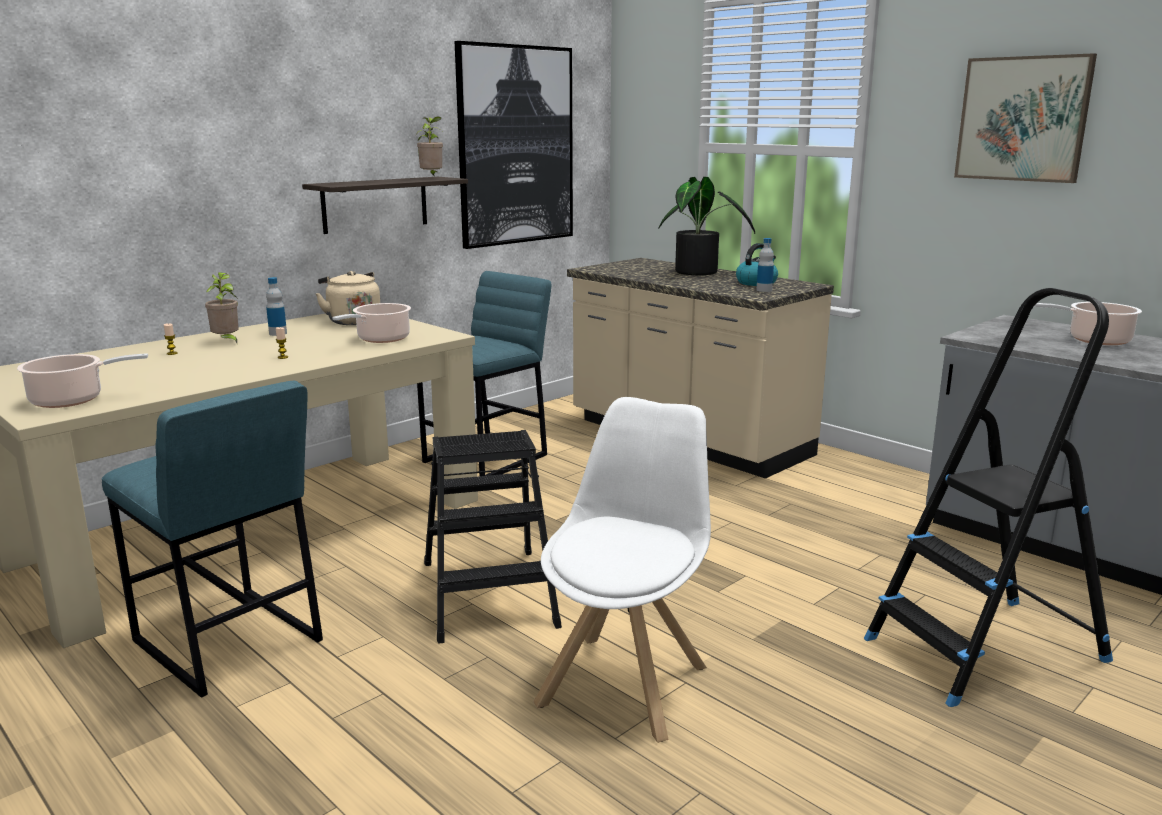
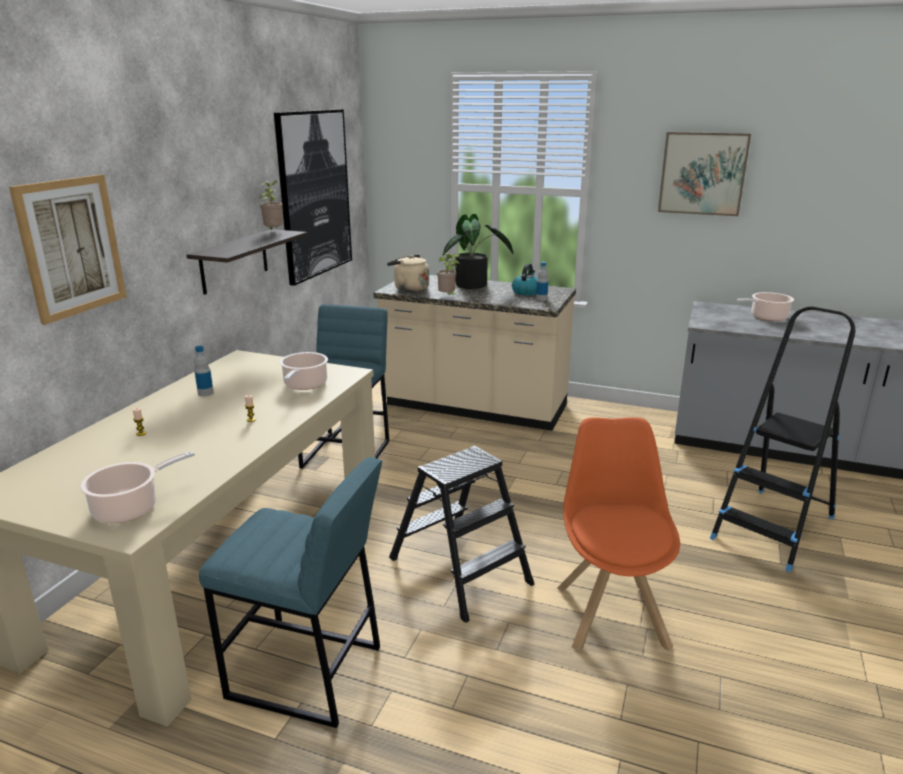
camera: 25 degrees left, 5 degrees up
(144, 150) = (71, 247): none -> picture
(226, 342) = (172, 410): potted plant -> potted plant (448, 297)
(352, 321) = (250, 368): beige kettle -> beige kettle (409, 289)
(626, 680) = (610, 611): white chair -> orange chair

